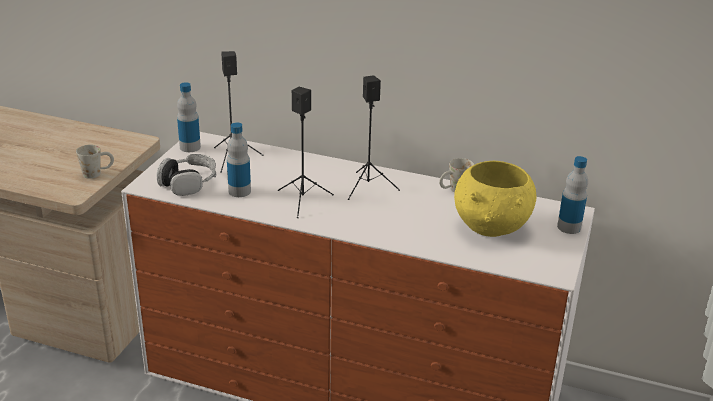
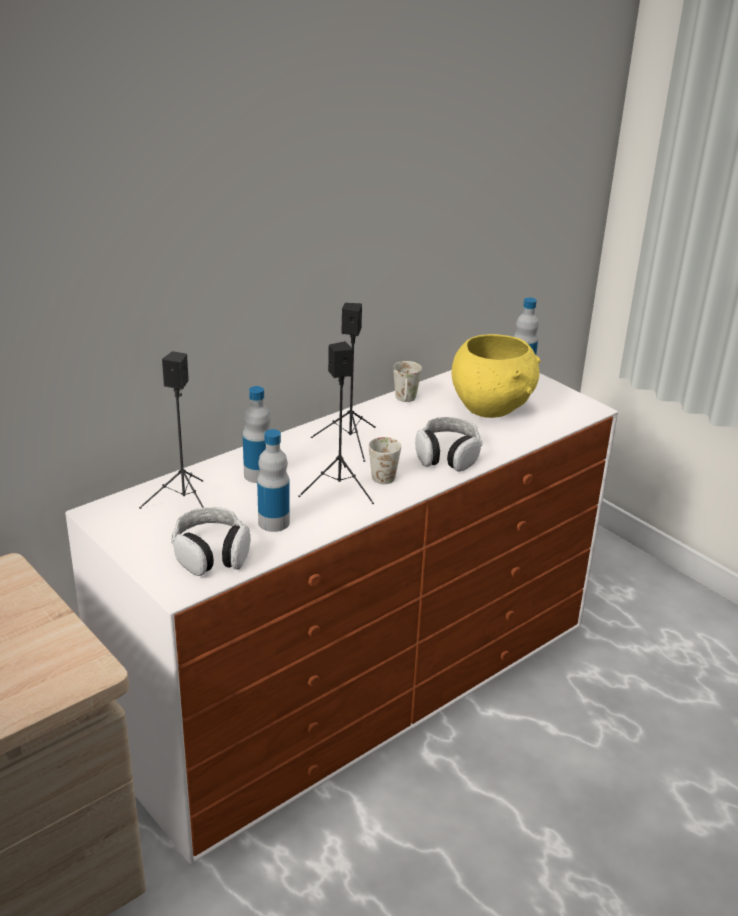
camera: 60 degrees left, 0 degrees up
(97, 173) = (55, 634): white mug -> white mug (384, 474)
(190, 147) = (115, 525): bottle -> bottle (258, 475)
(395, 228) = (447, 455): none -> headphones

